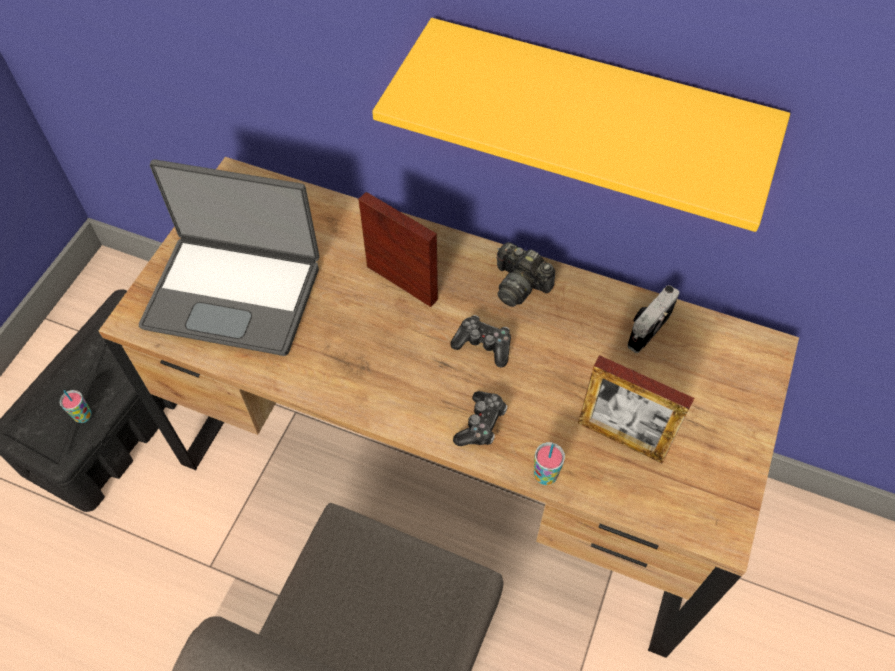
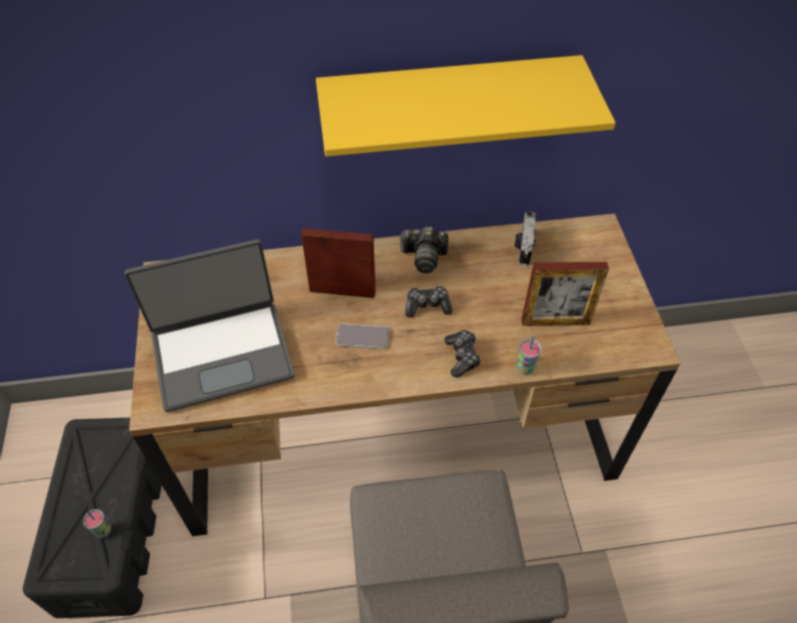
camera: 30 degrees left, 5 degrees down
(388, 346) = (362, 337): none -> phone

